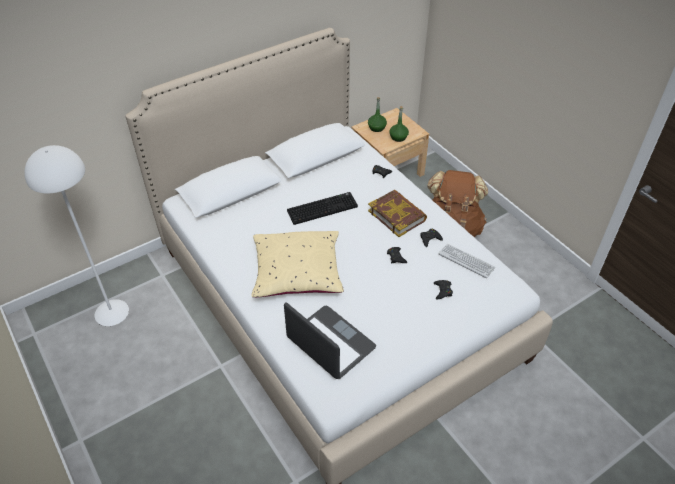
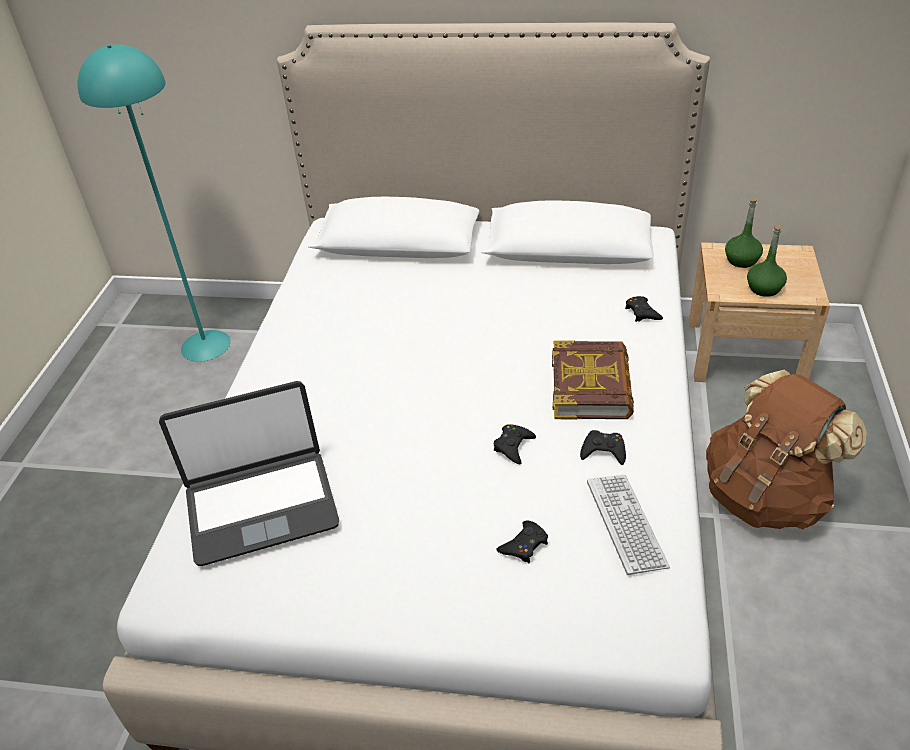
camera: 45 degrees right, 5 degrees down
(111, 312) = (205, 345): white floor lamp -> turquoise floor lamp
(297, 272) = (348, 384): beige pillow -> none
(322, 208) = (491, 319): keyboard -> none
(330, 343) = (261, 506): laptop -> laptop turned 75 degrees clockwise

